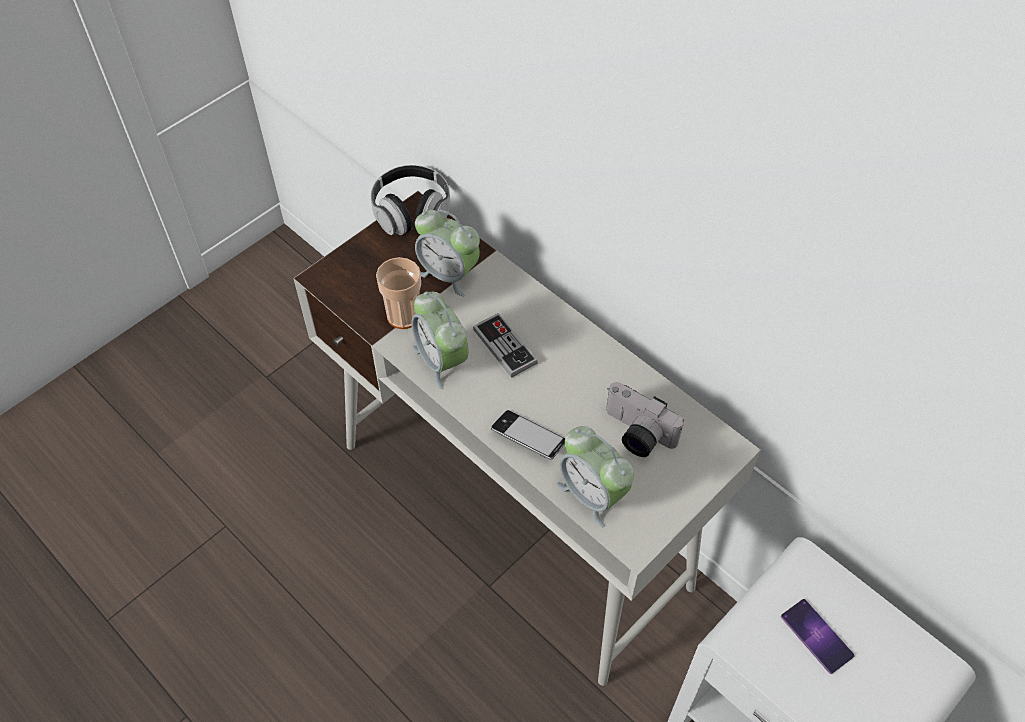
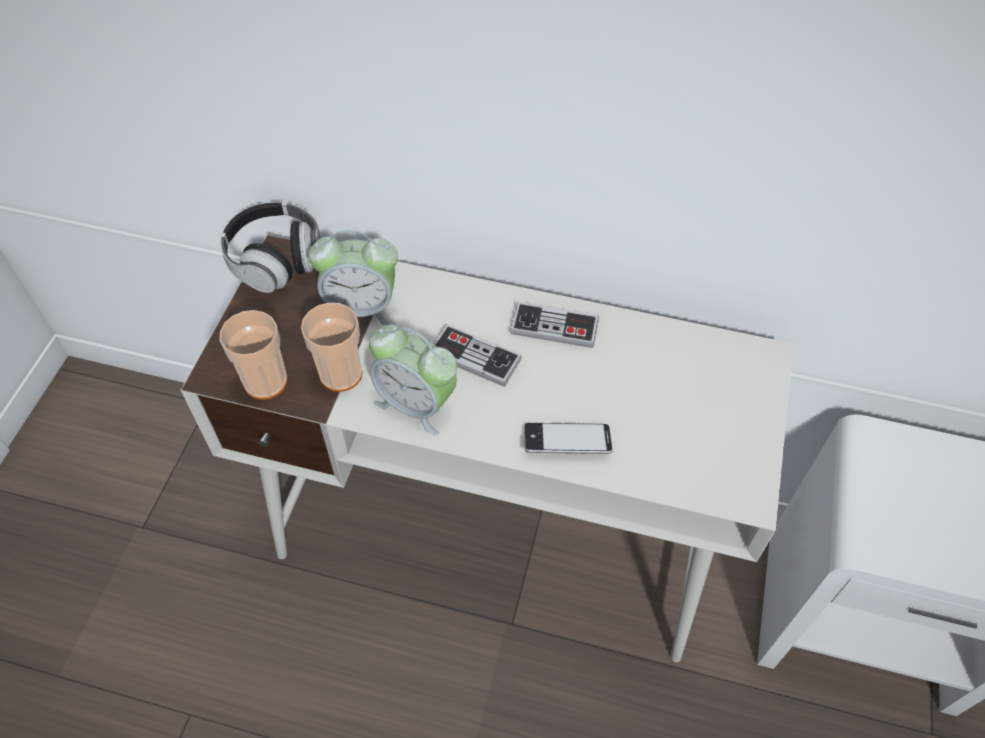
camera: 30 degrees left, 0 degrees up
(350, 298) = (265, 382): none -> cup
(579, 351) = (554, 327): none -> game controller
(592, 494) = (672, 469): alarm clock -> none
(635, 434) = (670, 385): camera -> none
(816, 636) = (930, 502): phone -> none

